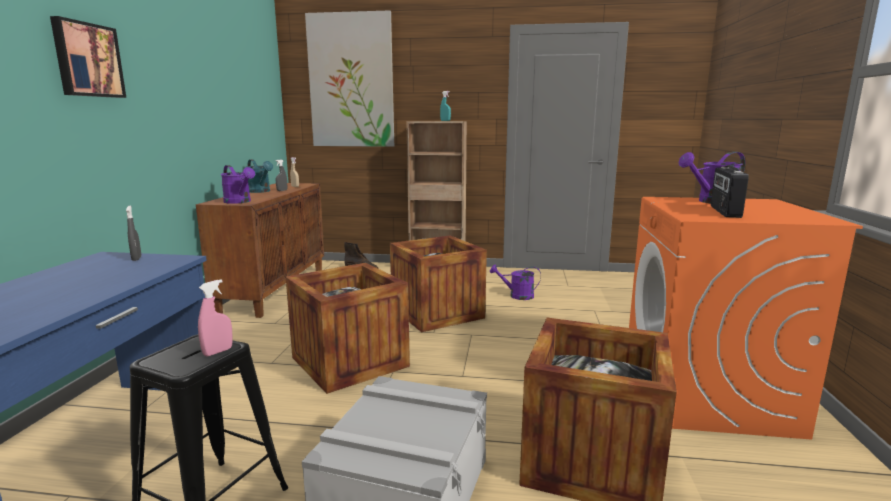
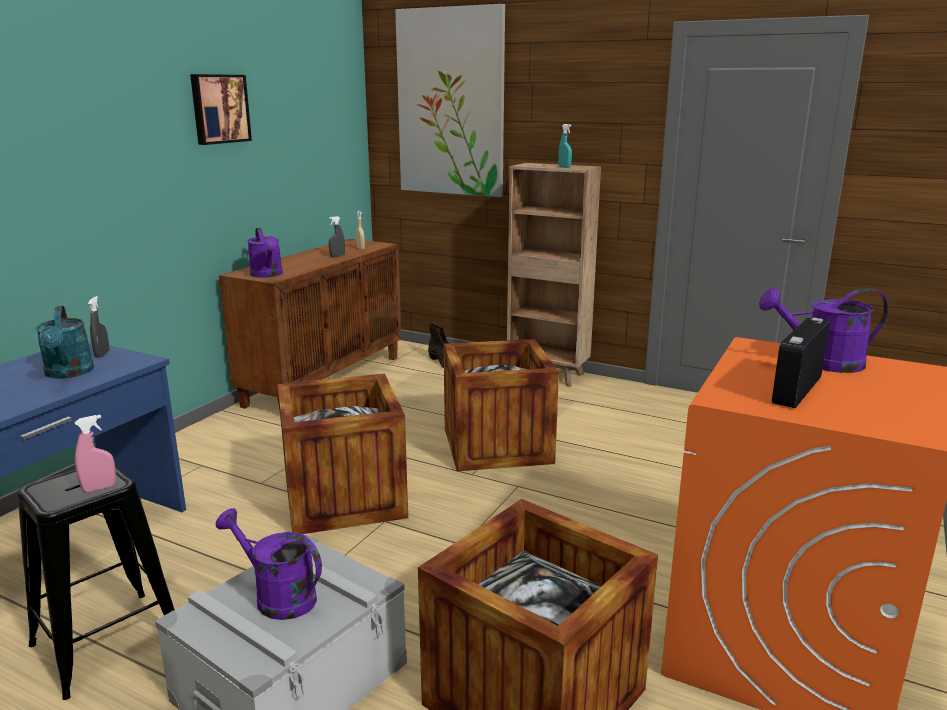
camera: 20 degrees right, 5 degrees up
(87, 60) = (80, 121): picture -> picture (219, 109)
(260, 191) = (311, 256): turquoise watering can -> turquoise watering can (69, 373)
(517, 296) = (627, 435): purple watering can -> purple watering can (277, 596)

